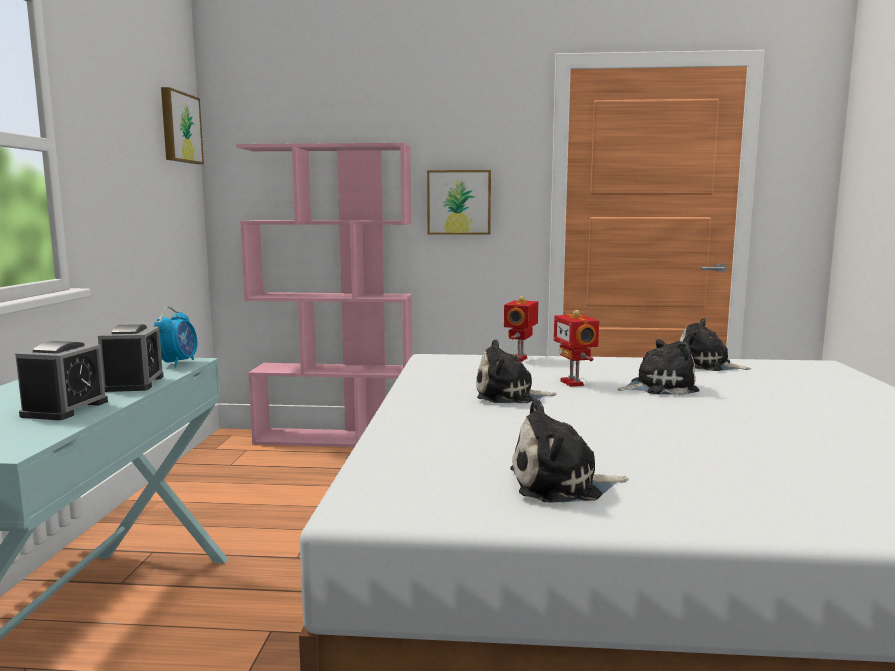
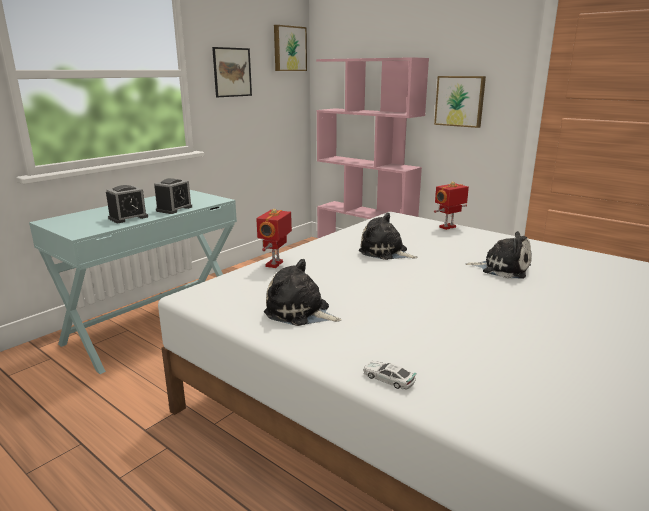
camera: 35 degrees right, 10 degrees up
(115, 154) = (232, 72): none -> picture
(178, 363) = (212, 200): alarm clock -> none
(573, 383) = (446, 252): toy robot -> toy robot (275, 264)
(706, 365) = (587, 259): plush toy -> none
(812, 522) = (388, 379): none -> toy car

